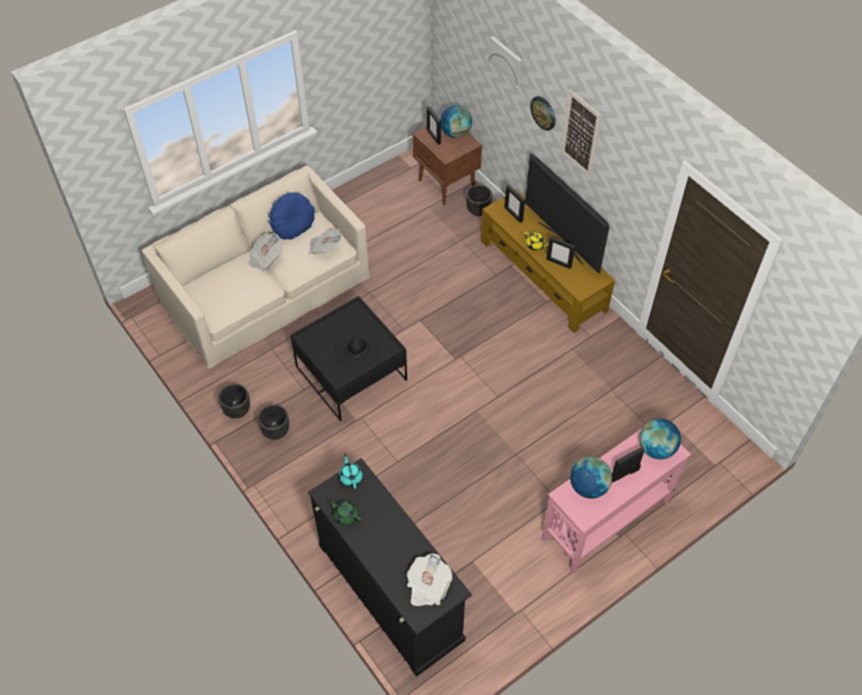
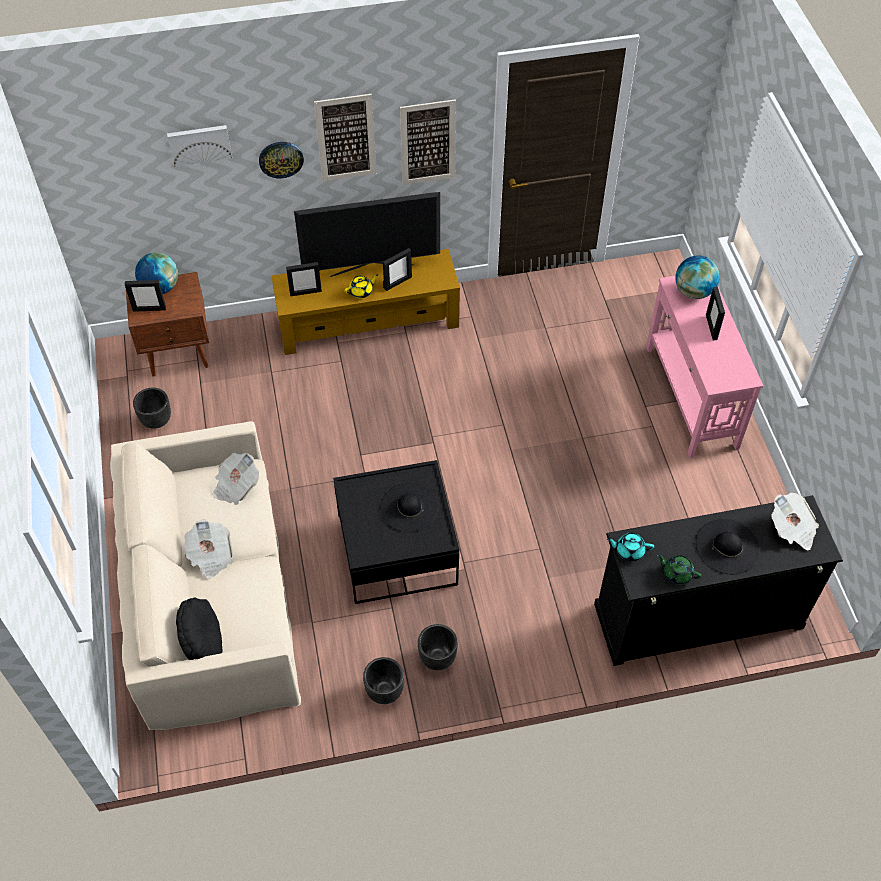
camera: 65 degrees left, 0 degrees up
(198, 284) = (204, 646): none -> black pillow
(294, 230) = (185, 509): blue pillow -> none
(345, 515) = (677, 573): green teapot -> green teapot turned 60 degrees clockwise
(387, 543) = (727, 546): none -> black hat
(478, 210) = (239, 339): black planter -> black planter (156, 420)
(588, 487) = (714, 360): globe -> none
(625, 186) = (428, 142): none -> picture

